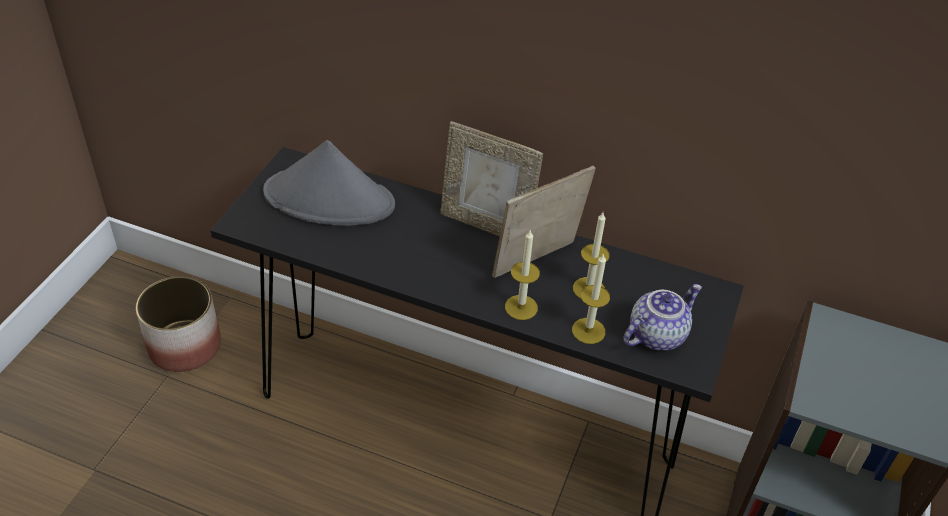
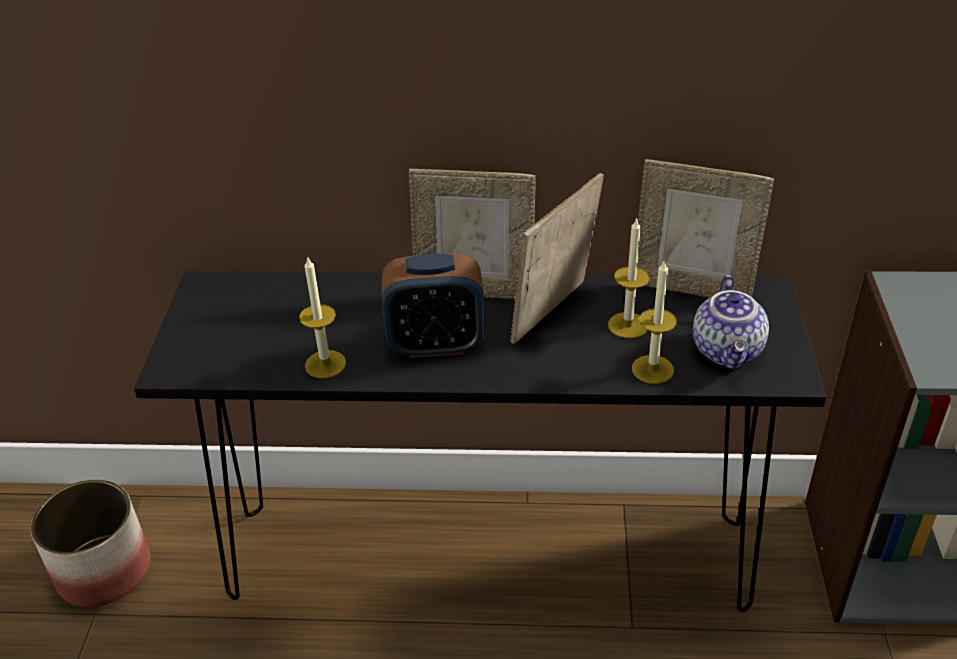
camera: 15 degrees left, 5 degrees down
(330, 199) = (272, 313): grey hat -> none
(436, 260) = (436, 344): none -> alarm clock
(521, 307) = (562, 366): candle -> candle (325, 364)
(656, 273) = (692, 288): none -> picture frame
(656, 334) = (729, 351): teapot -> teapot turned 150 degrees clockwise

